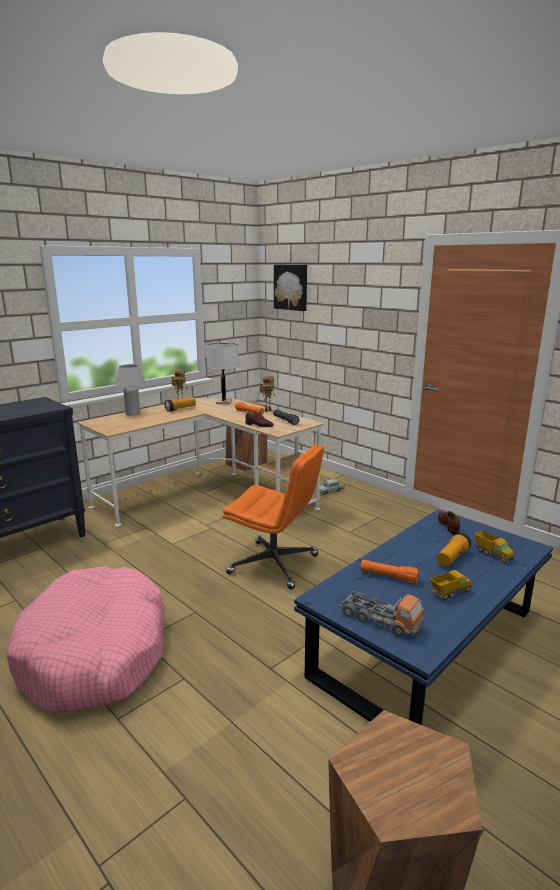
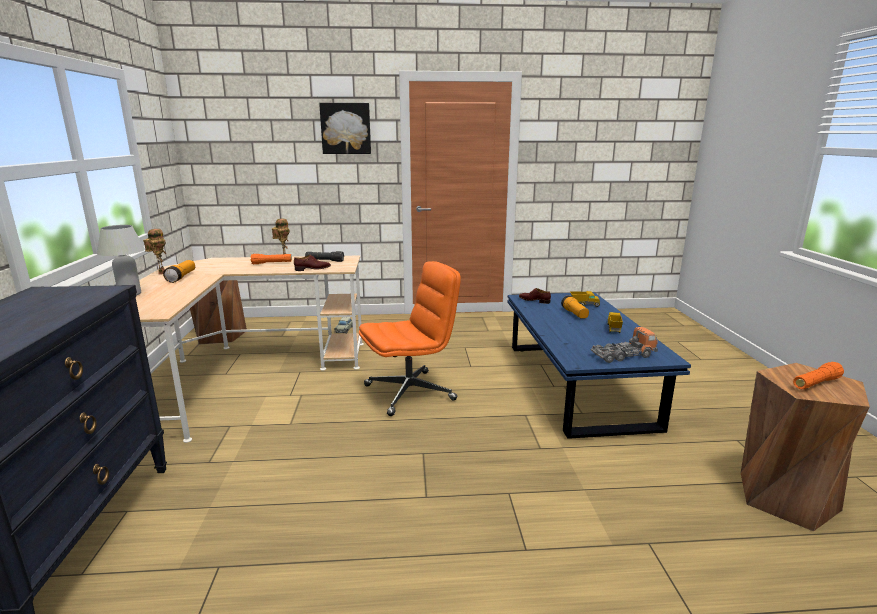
camera: 50 degrees left, 0 degrees up
(95, 653) = (412, 533): pink dog bed -> none
(224, 402) = (213, 262): white table lamp -> none
(291, 287) = (231, 124): picture -> picture (346, 128)
(388, 577) = (574, 336): orange flashlight -> orange flashlight (815, 384)

